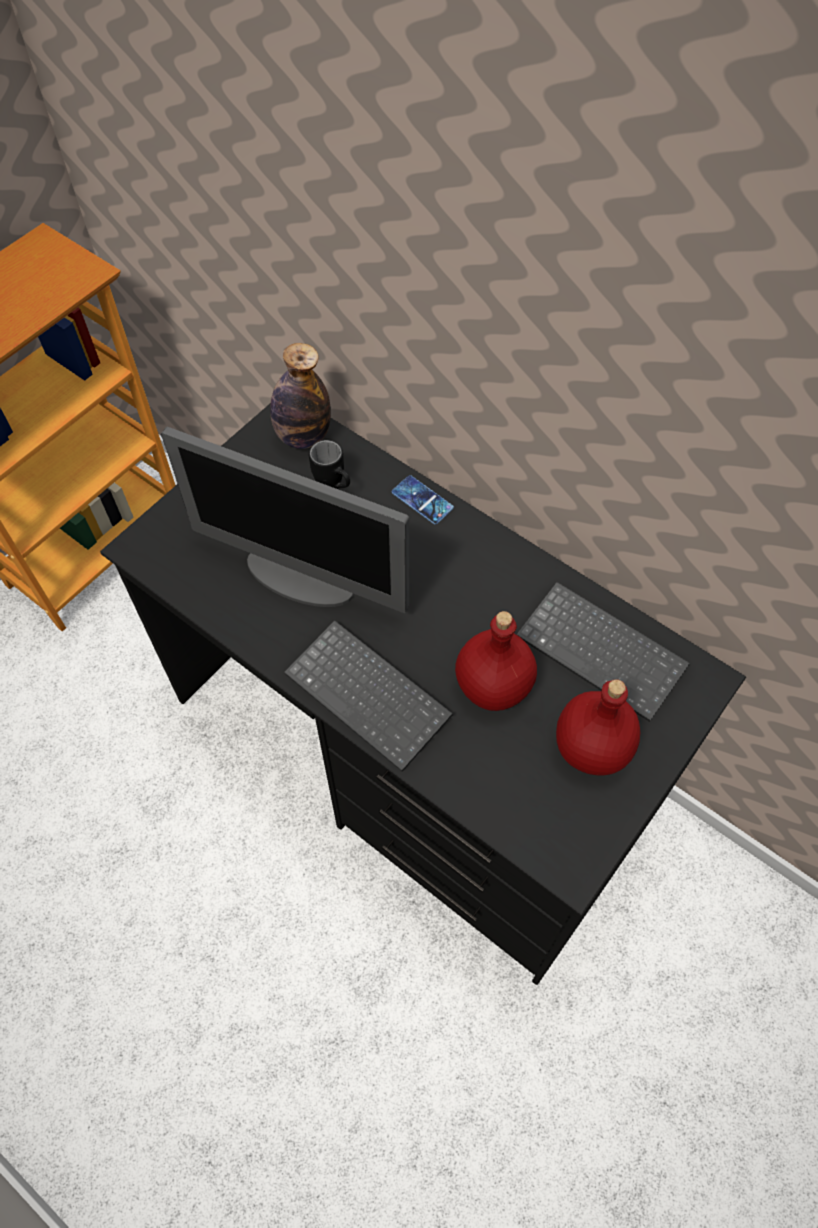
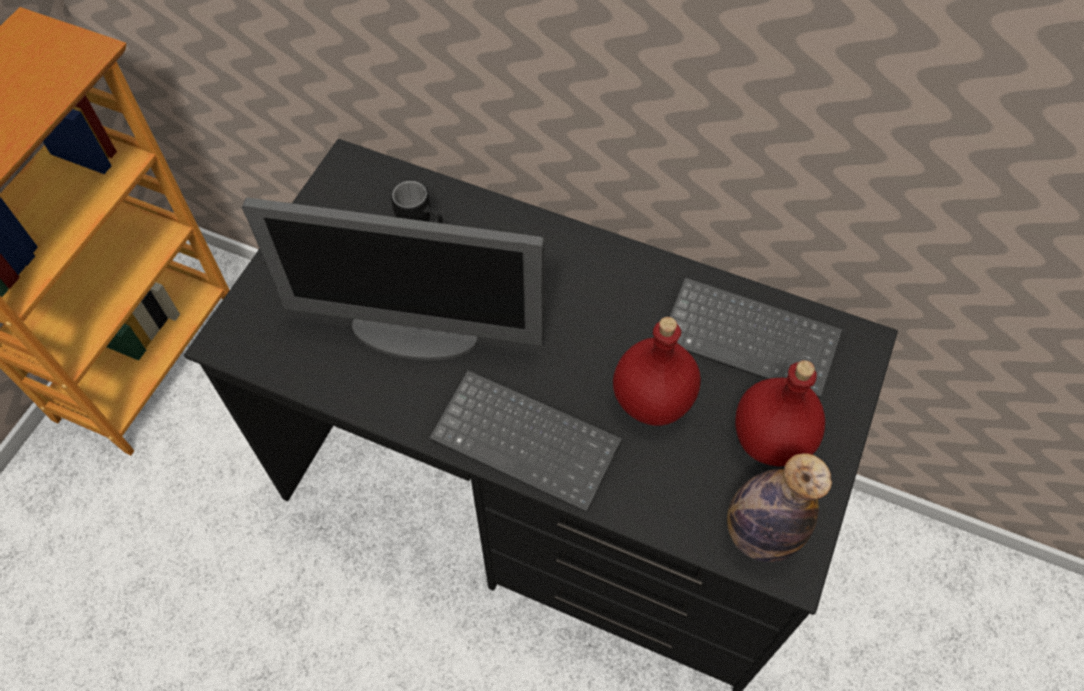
camera: 15 degrees left, 0 degrees up
(303, 436) = (372, 183): bottle -> bottle (760, 534)
(422, 500) = (519, 224): phone -> none

